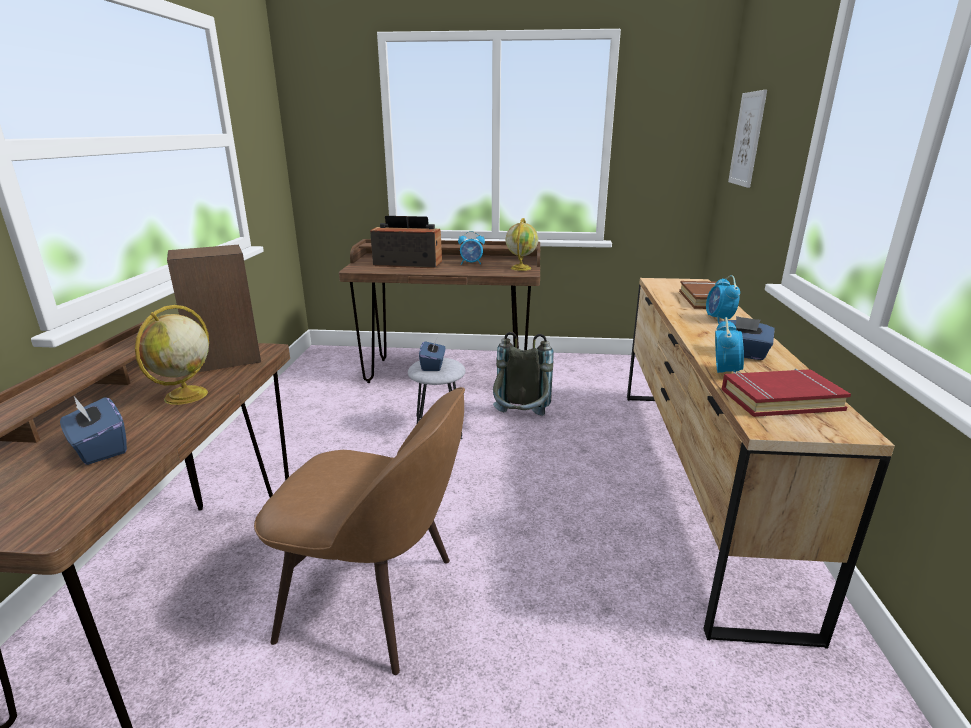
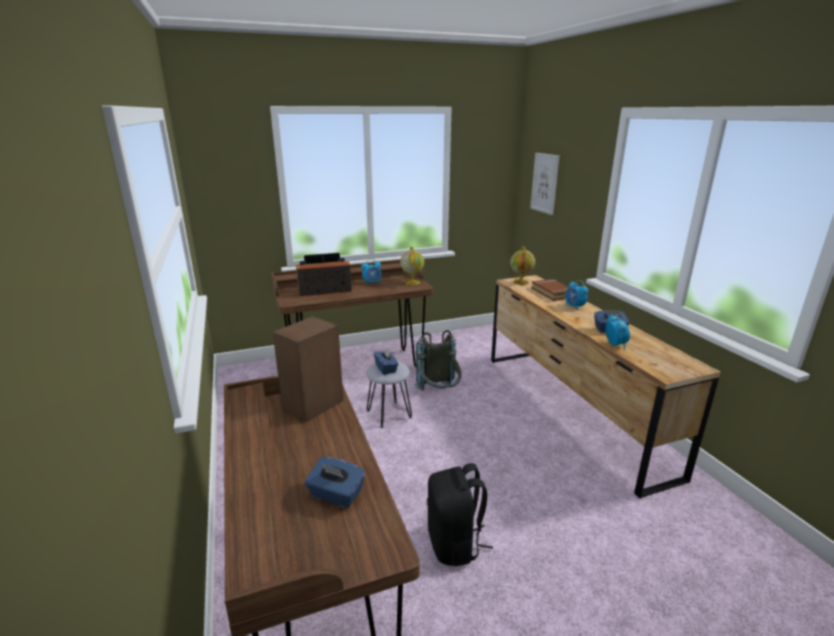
camera: 25 degrees left, 0 degrees up
(185, 396) = (332, 441): globe -> globe (521, 282)
(375, 600) = (455, 543): brown chair -> black backpack
(780, 399) = (655, 356): red book -> none

